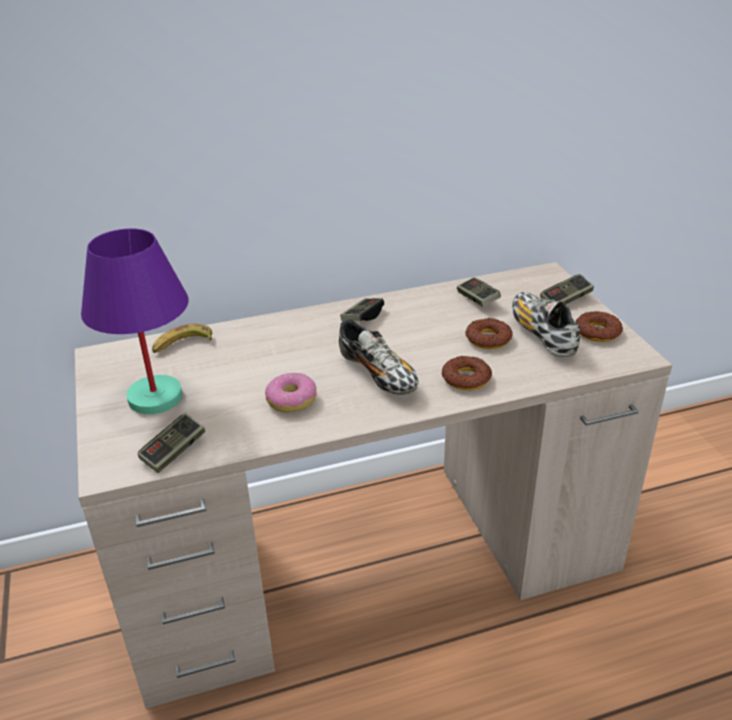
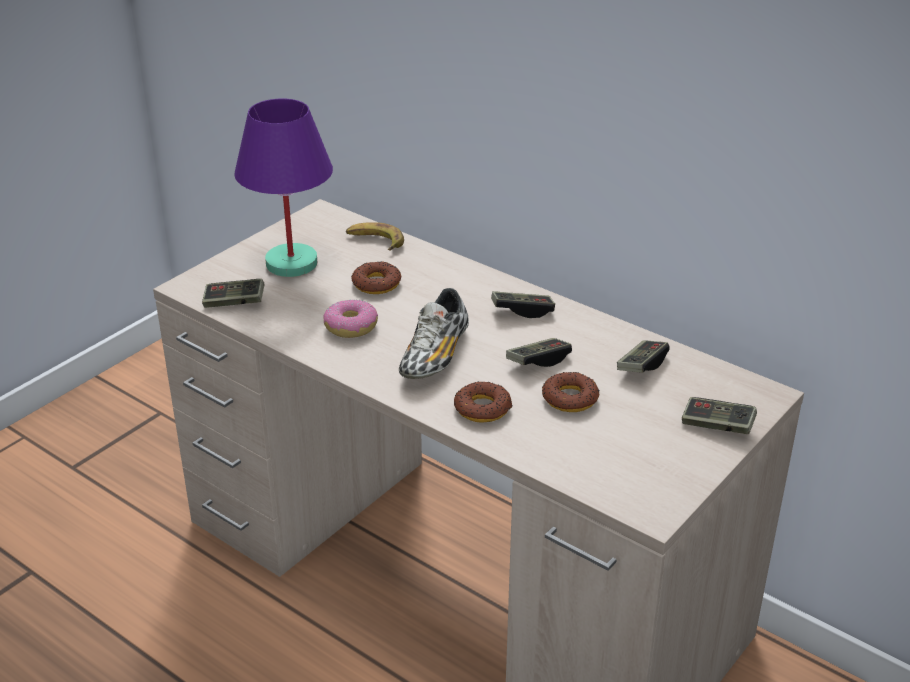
camera: 55 degrees right, 0 degrees up
(431, 334) = (538, 361): none -> game controller
(542, 334) = (620, 431): shoe -> none
(597, 332) = (671, 468): donut -> donut (376, 283)

